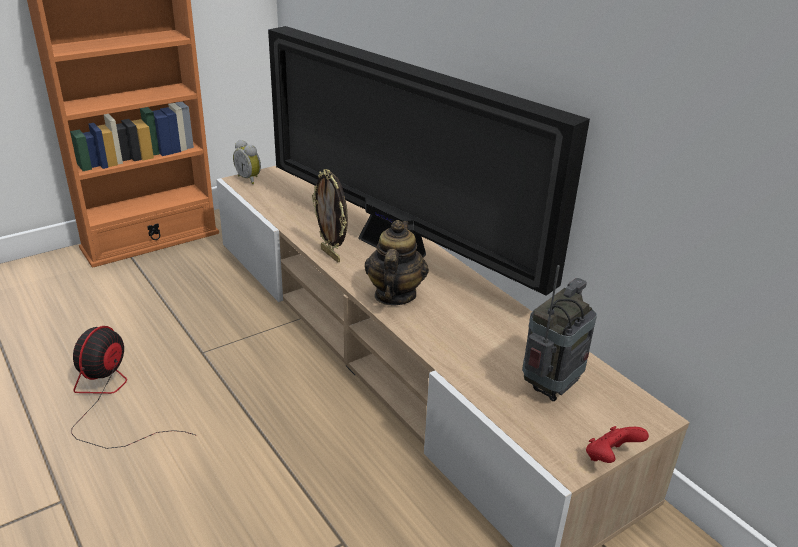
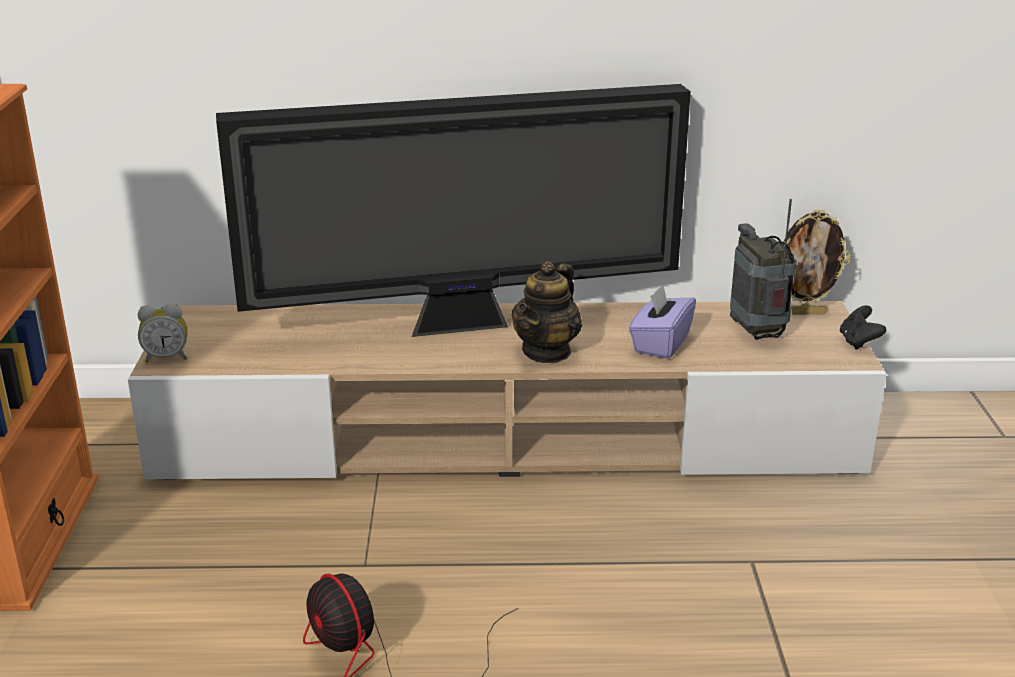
camera: 55 degrees left, 5 degrees down
(331, 255) = (428, 360): picture frame -> picture frame (805, 313)
(394, 295) = (547, 351): teapot -> teapot turned 105 degrees counterclockwise
(466, 341) = (660, 344): none -> purple tissue box
(610, 458) = (858, 342): red game controller -> black game controller

